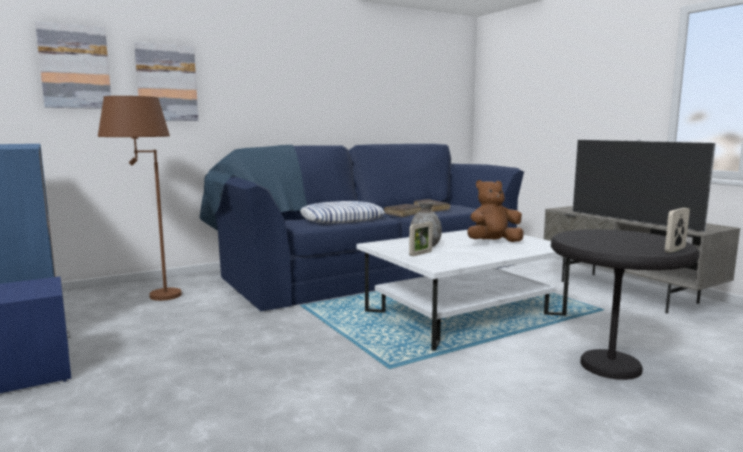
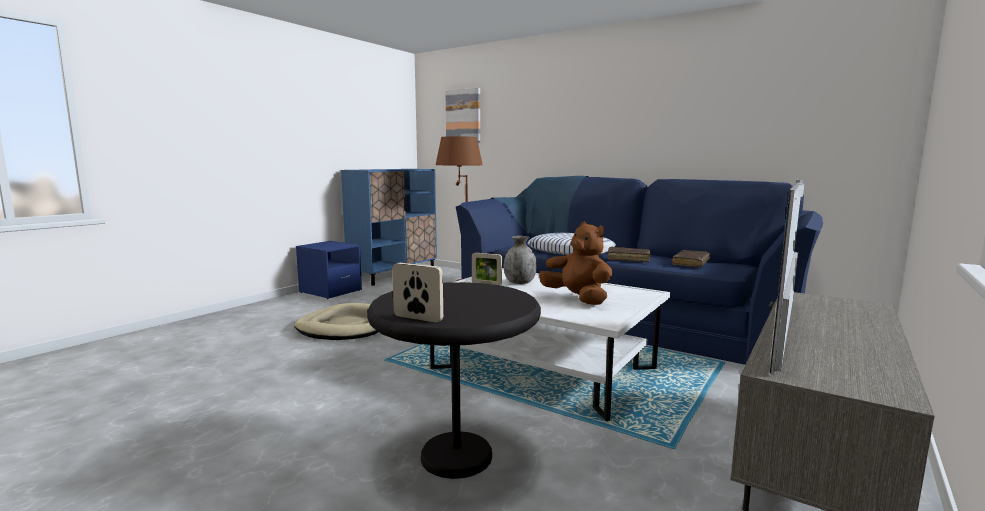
camera: 65 degrees right, 0 degrees up
(167, 83) = (513, 124): picture -> none
(241, 378) = (346, 327): none -> beige dog bed

